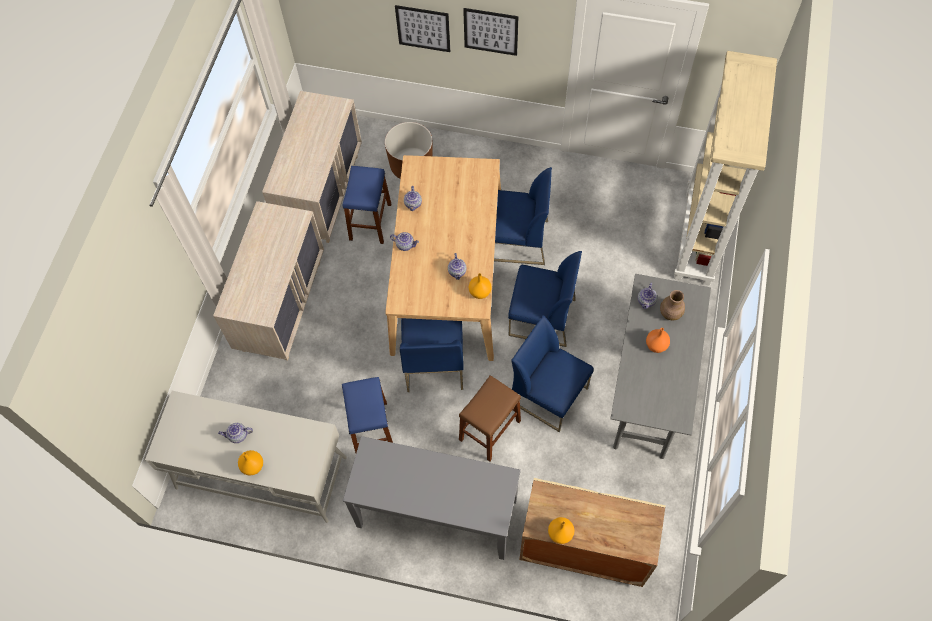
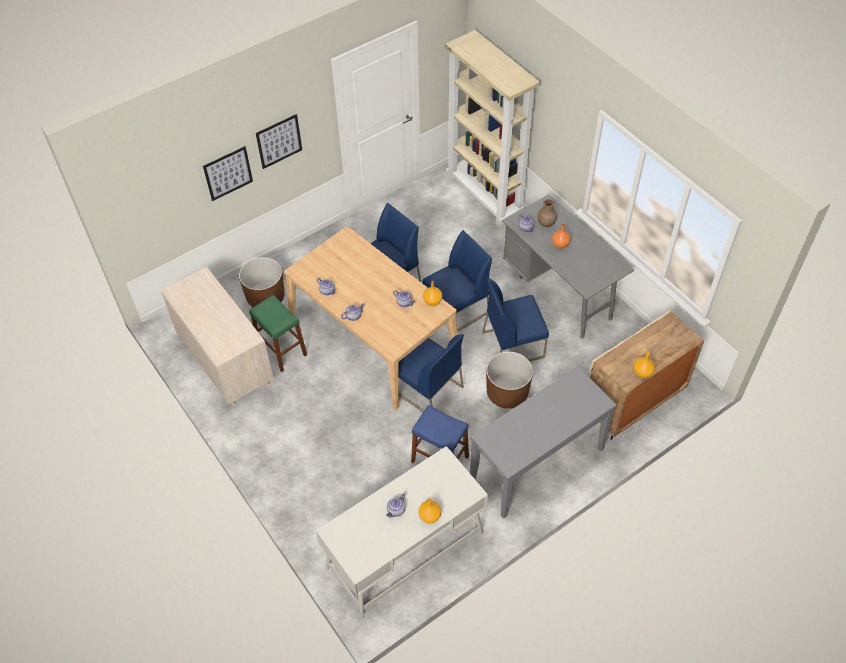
camera: 50 degrees left, 10 degrees down
(282, 305) = (286, 447): beige dresser -> none
(370, 222) = (281, 350): blue stool -> green stool
(489, 430) = (507, 393): brown stool -> brown planter

